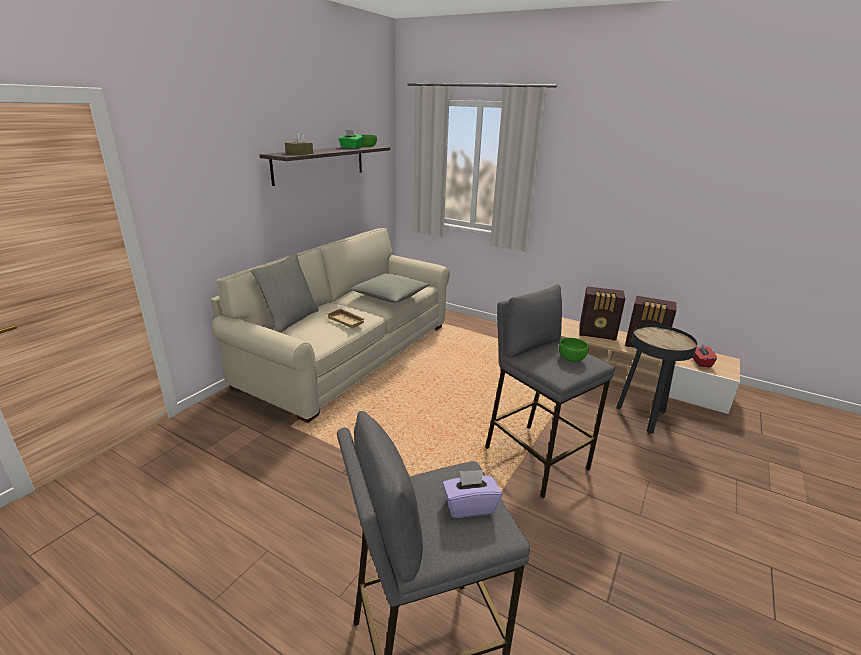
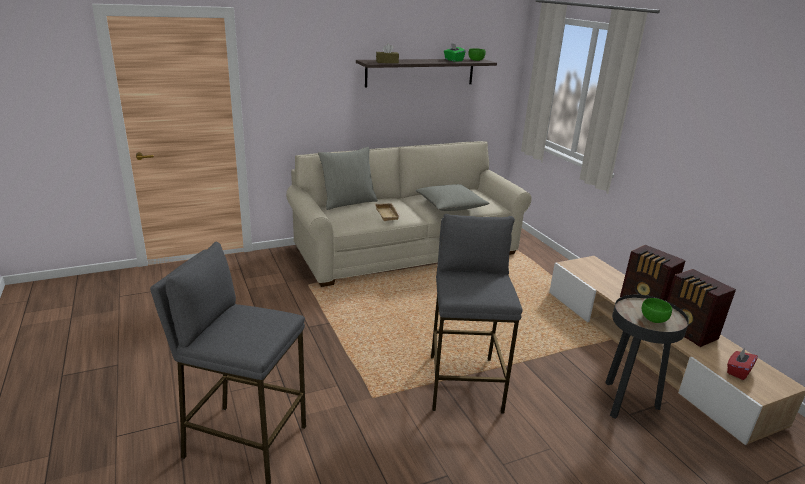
camera: 35 degrees right, 0 degrees up
(469, 506) = (257, 331): purple tissue box -> none
(571, 358) = (486, 287): green bowl -> green bowl (654, 319)

